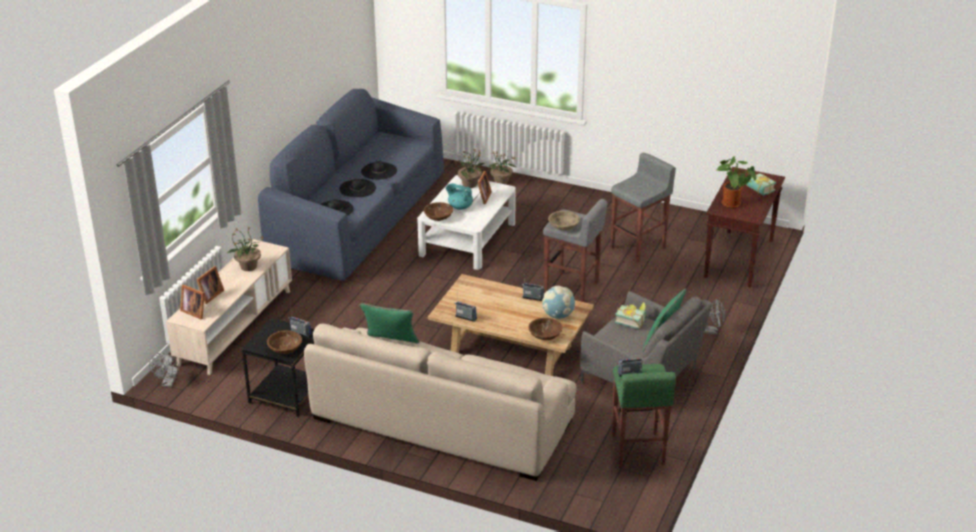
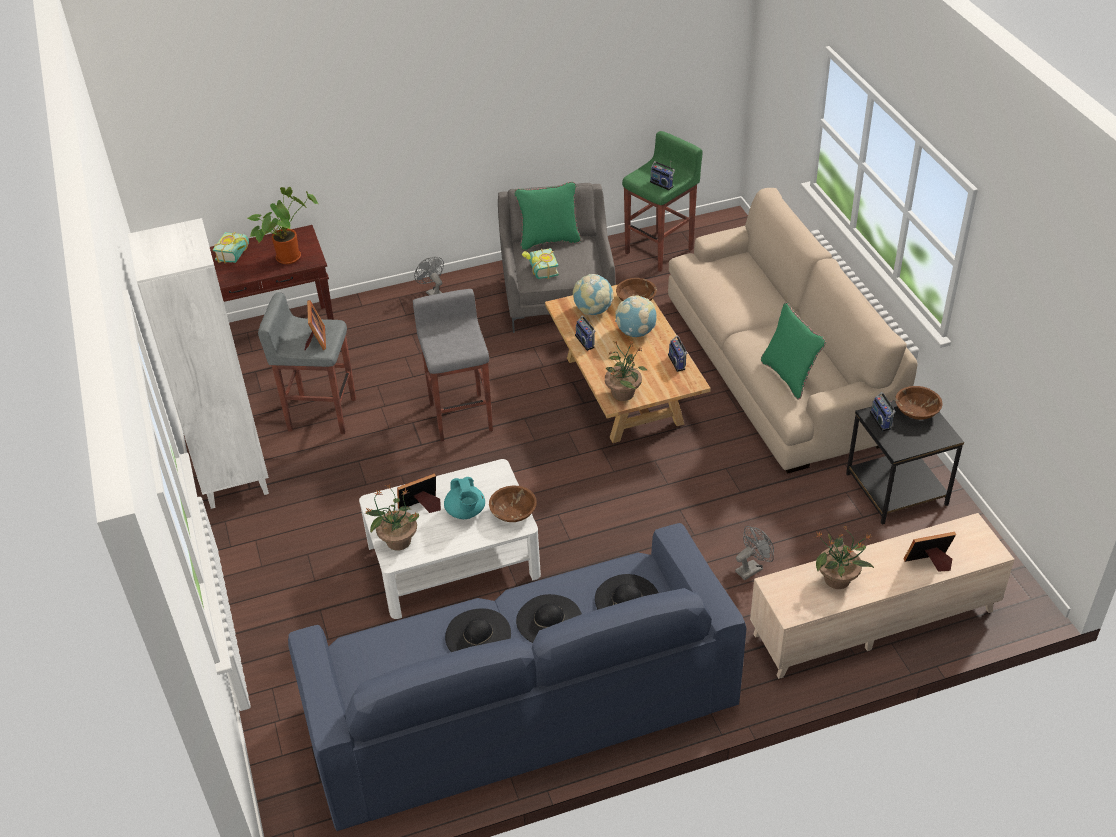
camera: 130 degrees left, 10 degrees up
(168, 383) = (1020, 591): grey fan -> grey fan (752, 568)
(194, 311) = (967, 550): picture frame -> picture frame (316, 340)
(501, 182) = (267, 628): potted plant -> potted plant (623, 393)
(514, 319) = (636, 332): none -> globe
(563, 227) = (469, 340): beige bowl -> none
(621, 207) = (233, 477): none -> white bookcase

